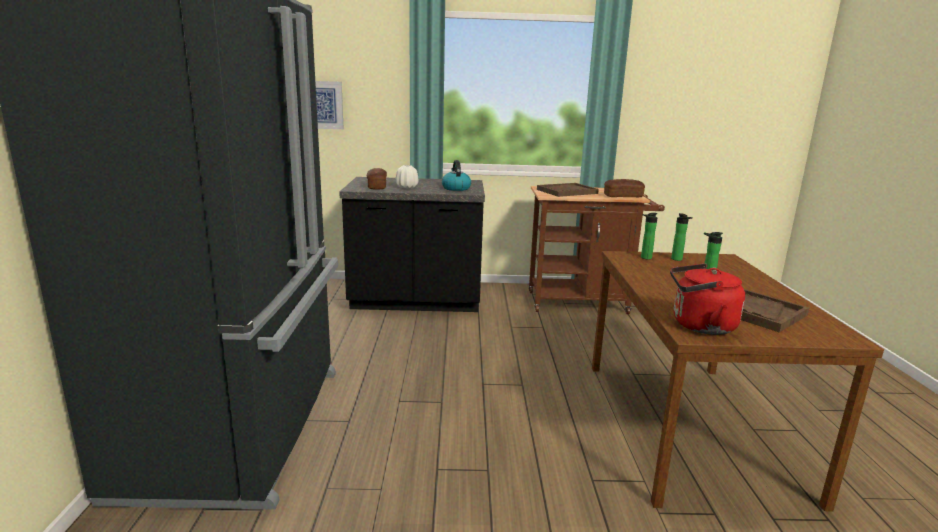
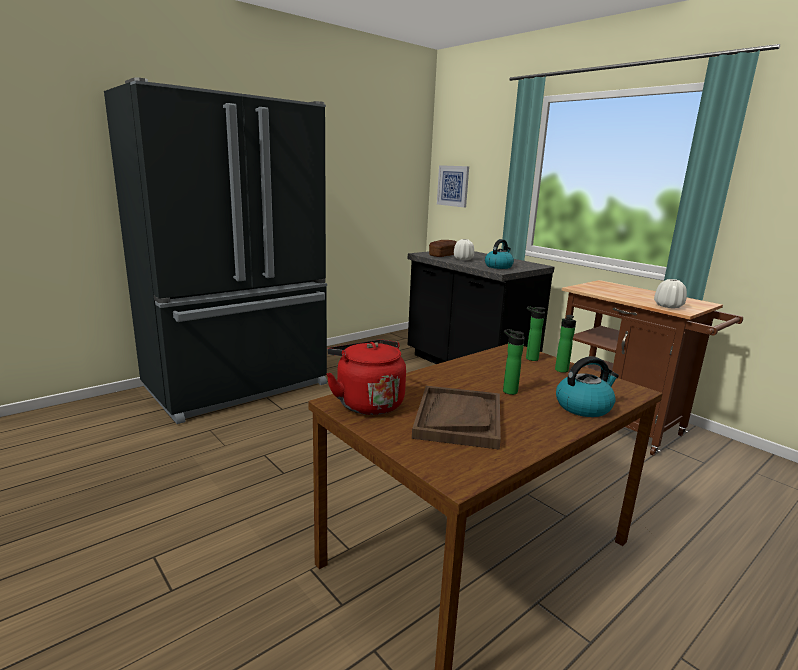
camera: 50 degrees right, 0 degrees up
(567, 191) = (615, 290): brown tray -> none
(623, 196) = (668, 306): bread -> white vase
(747, 276) = (584, 407): none -> kettle

